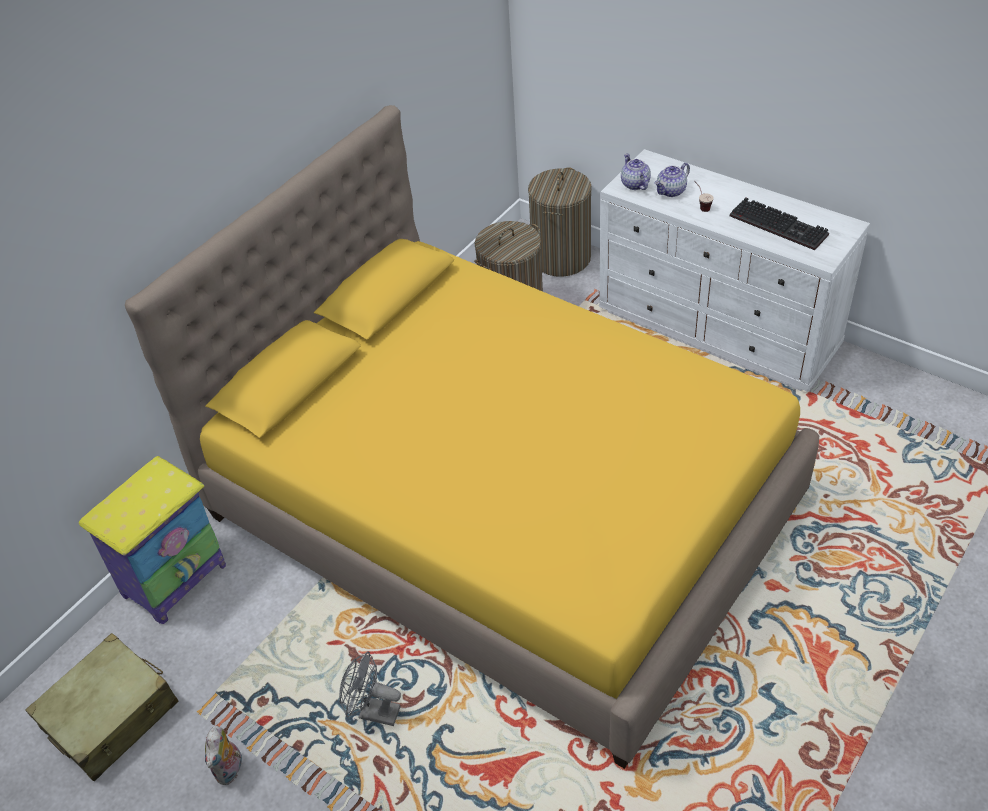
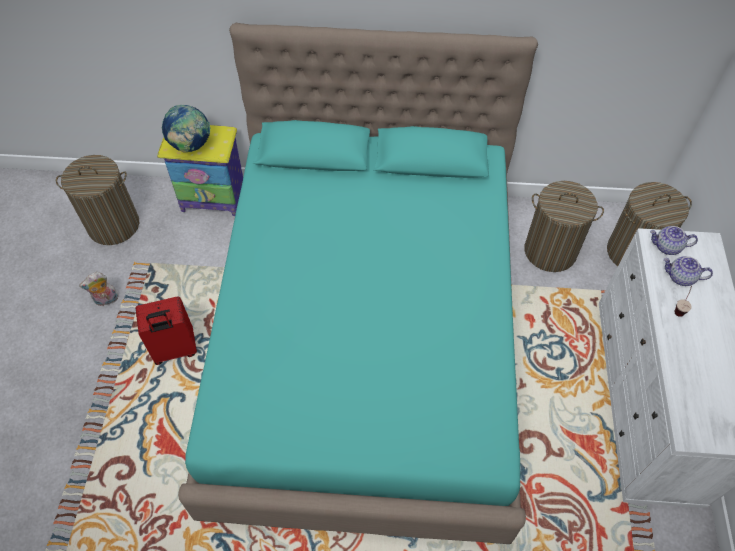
camera: 55 degrees right, 10 degrees up
(111, 716) = (114, 225): beige suitcase -> laundry basket
(144, 510) = (191, 146): none -> globe
(373, 712) = (175, 350): grey fan -> red suitcase
(502, 507) = (368, 338): yellow bed -> turquoise bed
(634, 184) = (667, 247): teapot -> teapot turned 120 degrees counterclockwise
(780, 225) = (707, 381): keyboard -> none

